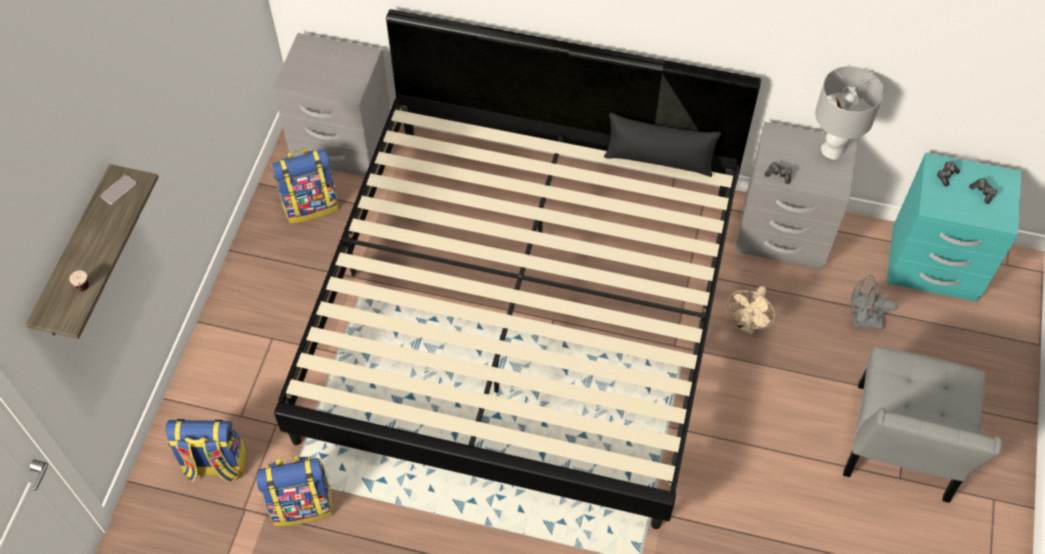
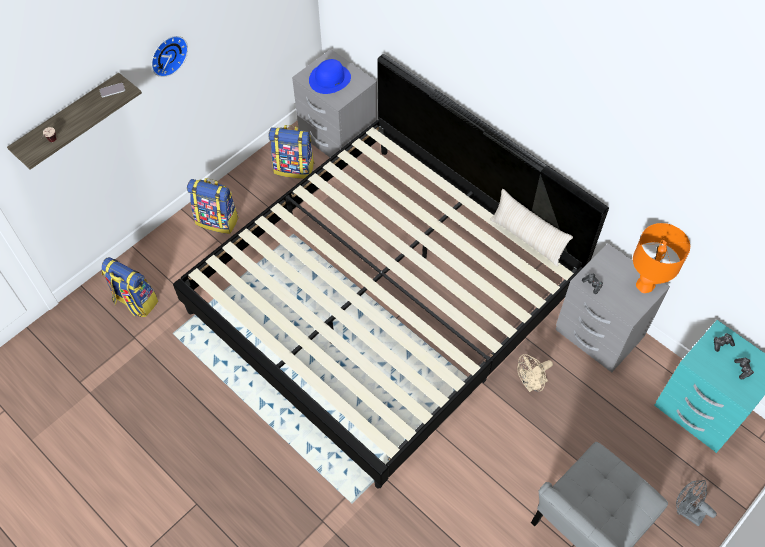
camera: 30 degrees right, 0 degrees up
(148, 116) = (167, 54): none -> wall clock
(302, 504) = (169, 352): backpack -> backpack (218, 220)
(322, 70) = (330, 78): none -> blue hat
(659, 160) = (527, 239): black pillow -> beige pillow
(833, 149) = (645, 285): grey table lamp -> orange table lamp
(862, 320) = (617, 422): grey fan -> grey fan (686, 511)

